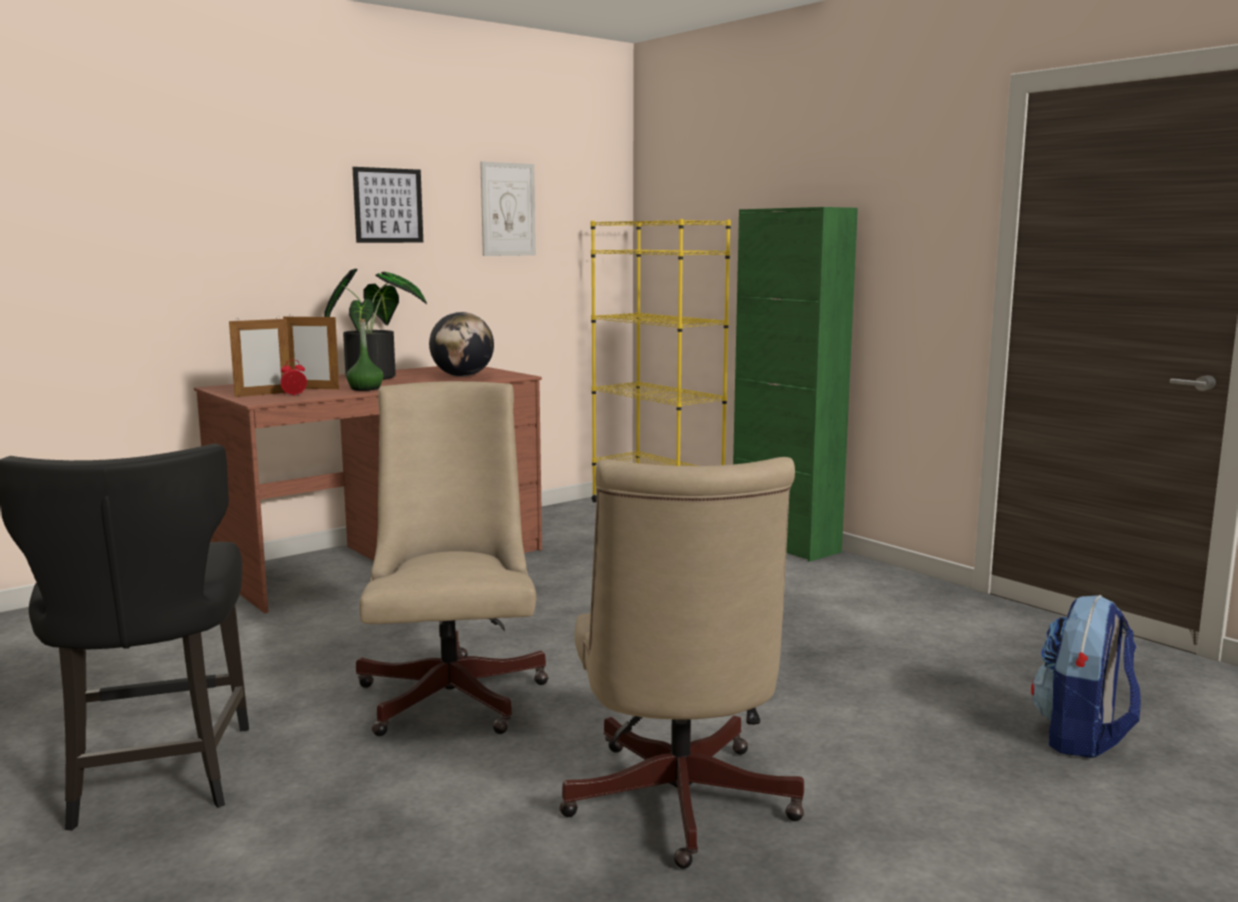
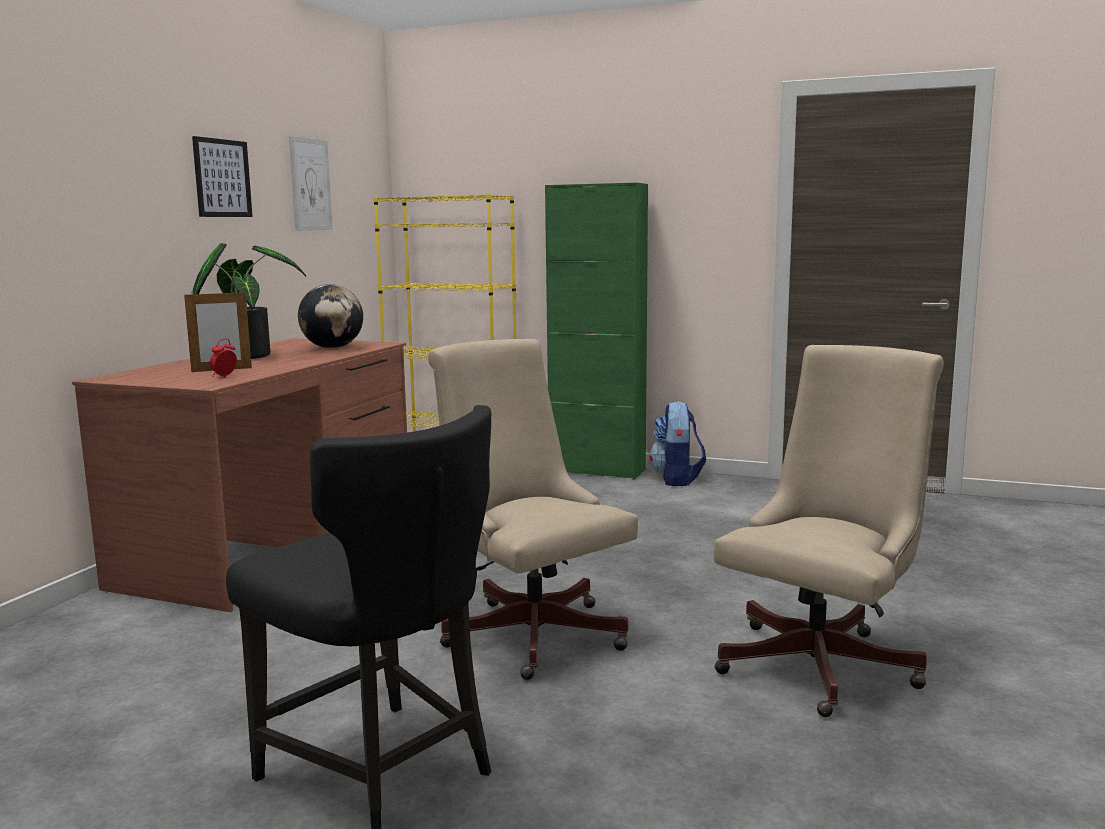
camera: 30 degrees left, 0 degrees up
(263, 394) = (187, 379): picture frame -> none
(365, 389) = (278, 365): green bottle -> none
(678, 808) = (825, 662): beige office chair -> beige office chair turned 105 degrees counterclockwise
(1082, 737) = (965, 554): backpack -> backpack (677, 479)

